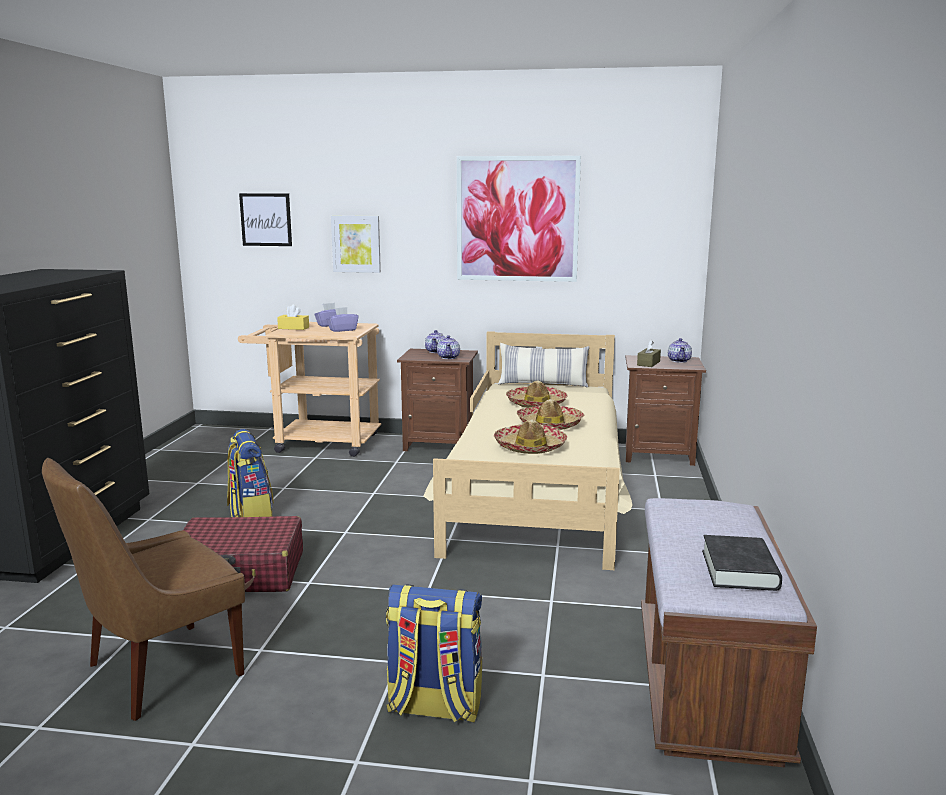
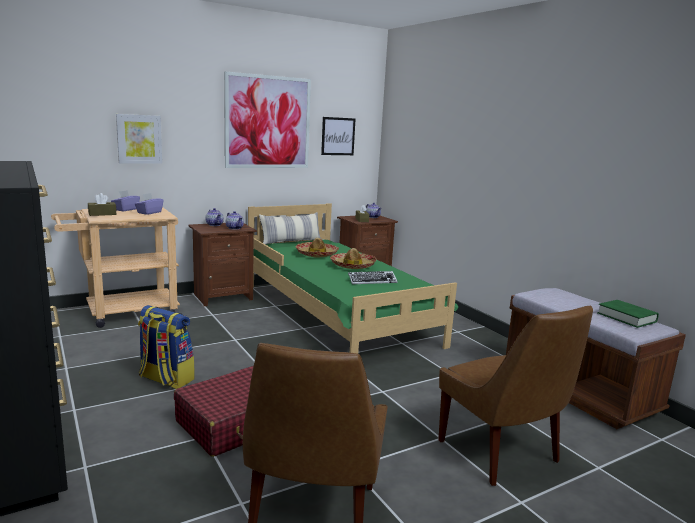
camera: 40 degrees left, 0 degrees up
(266, 219) = (46, 115): picture -> picture (338, 136)
(293, 328) = (102, 214): yellow tissue box -> brown tissue box
(434, 707) = (501, 453): backpack -> brown chair
(530, 447) = (372, 281): hat -> keyboard
(539, 491) = (338, 314): beige bed -> green bed
(739, 570) = (626, 317): black book -> green book

